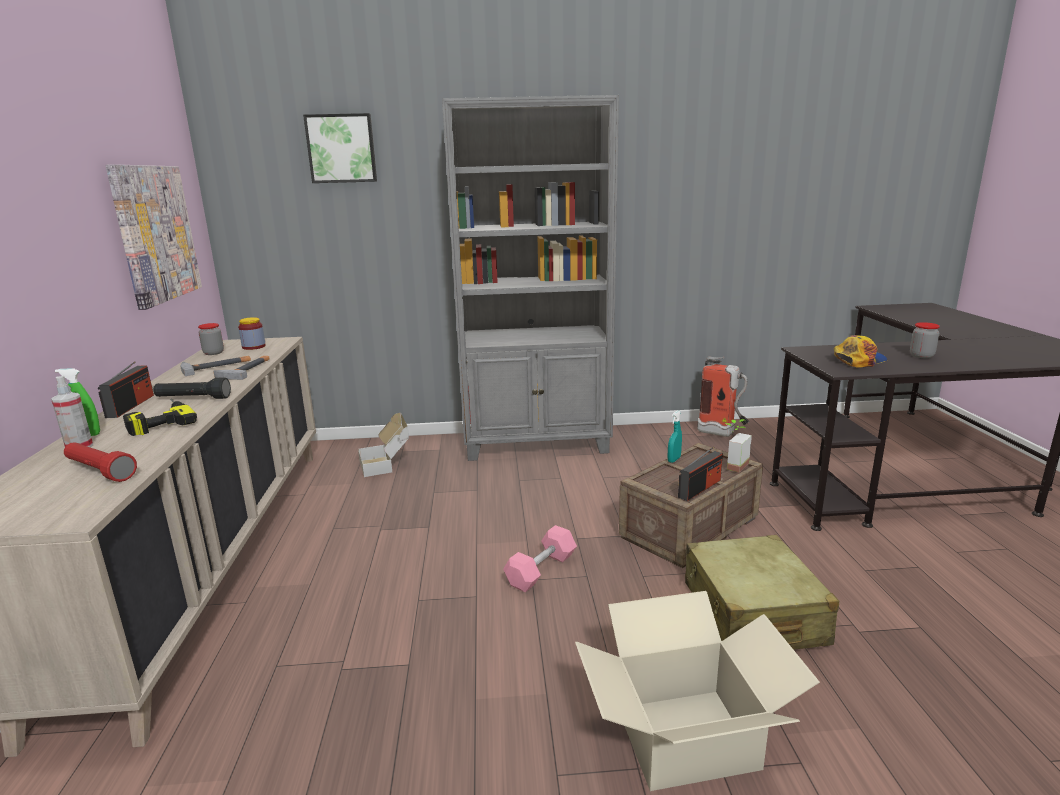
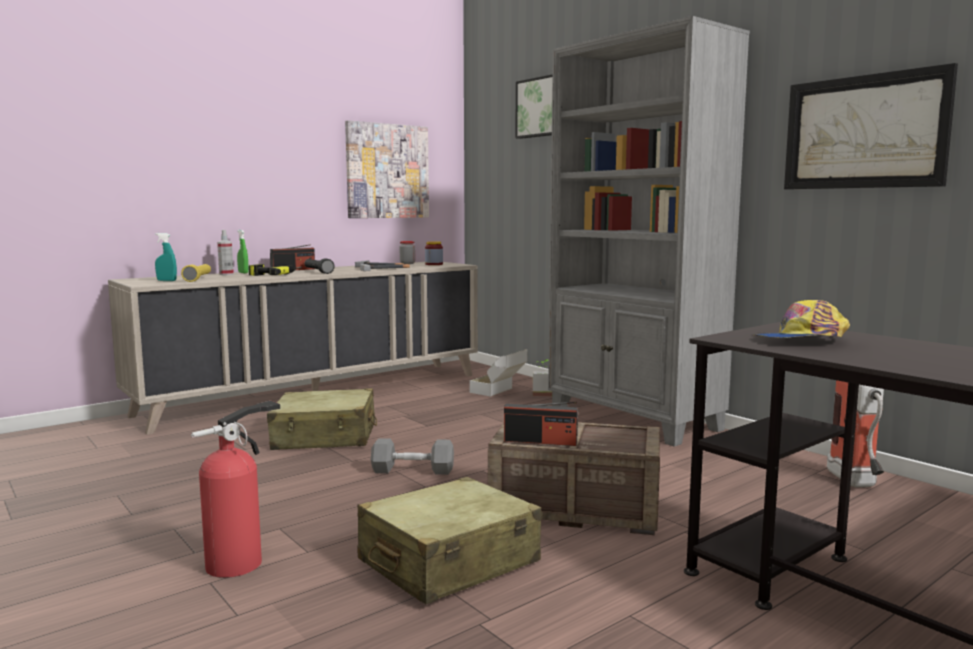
camera: 55 degrees right, 10 degrees down
(100, 471) = (198, 279): red flashlight -> yellow flashlight
(379, 593) = (325, 437): none -> beige suitcase
(541, 570) = (413, 470): pink dumbbell -> grey dumbbell
(674, 460) = (593, 425): turquoise spray bottle -> turquoise spray bottle (166, 281)
(685, 736) = (240, 562): cardboard box -> fire extinguisher
(694, 195) = (864, 132): none -> picture
(732, 465) = (626, 445): potted plant -> potted plant (542, 394)
(858, 360) = (801, 340): cap -> cap turned 150 degrees clockwise
(921, 356) = (920, 356): jar -> none

